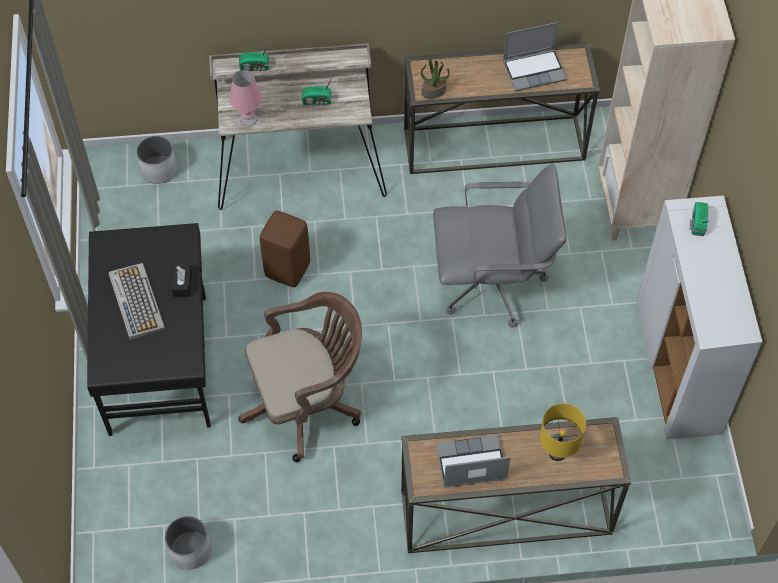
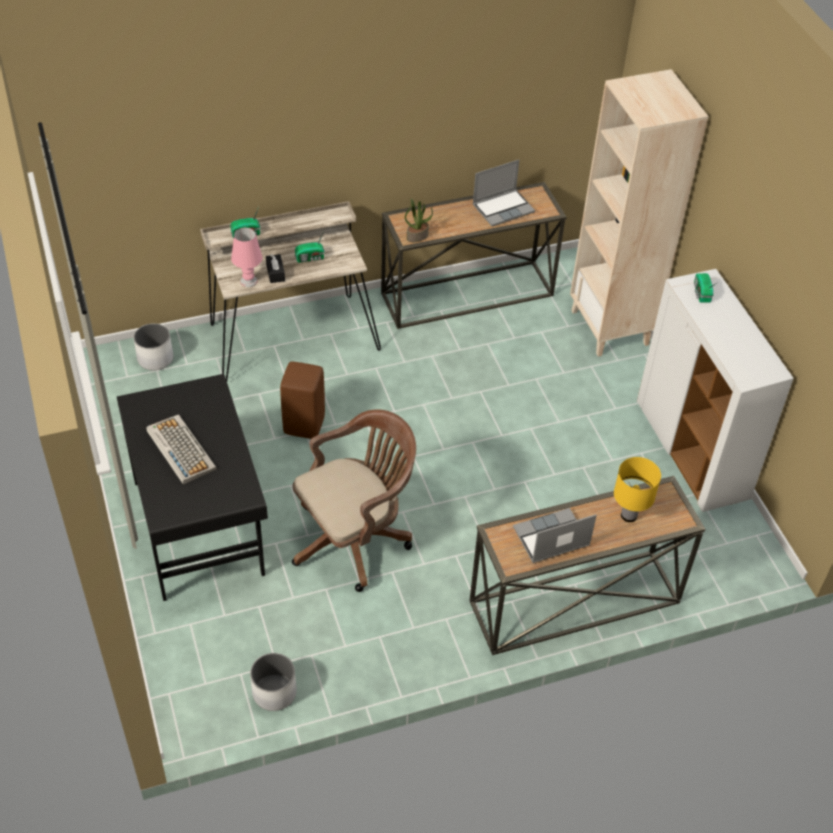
camera: 15 degrees left, 10 degrees down
(182, 283) = (223, 427): black tissue box -> black tissue box (275, 273)
(492, 283) = (501, 408): grey office chair -> none

